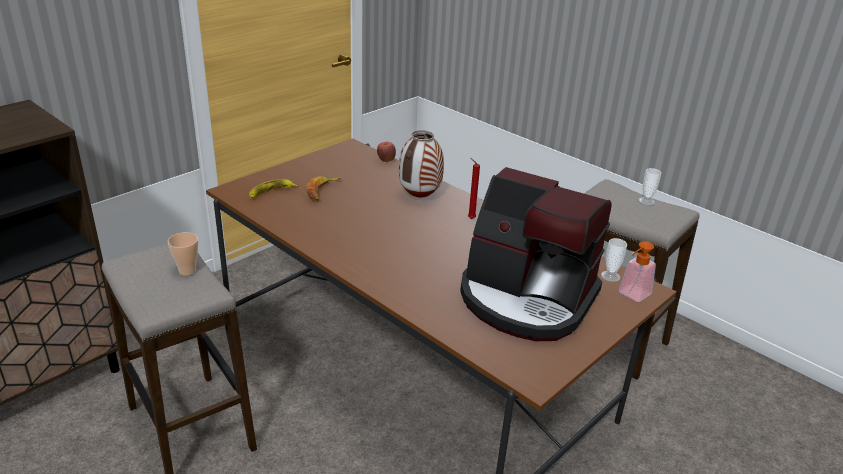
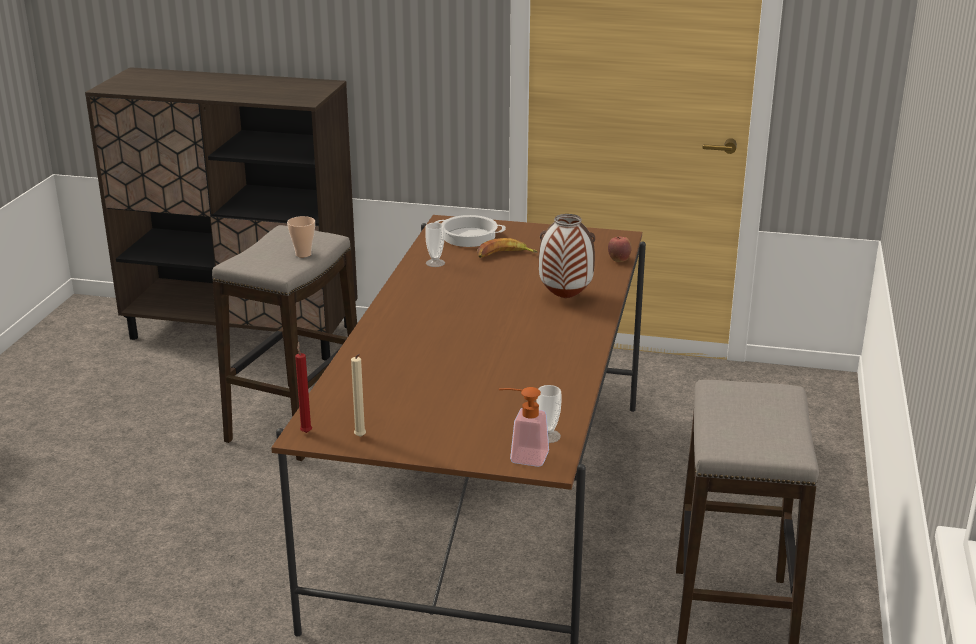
camera: 60 degrees right, 5 degrees down
(271, 192) = (468, 237): banana -> cooking pot
(470, 218) = (560, 333): red candle -> red candle (306, 431)
(526, 299) = (438, 400): coffee machine -> none
(558, 354) = (360, 438): none -> beige candle
(646, 201) = (784, 425): cup -> cup (435, 263)

